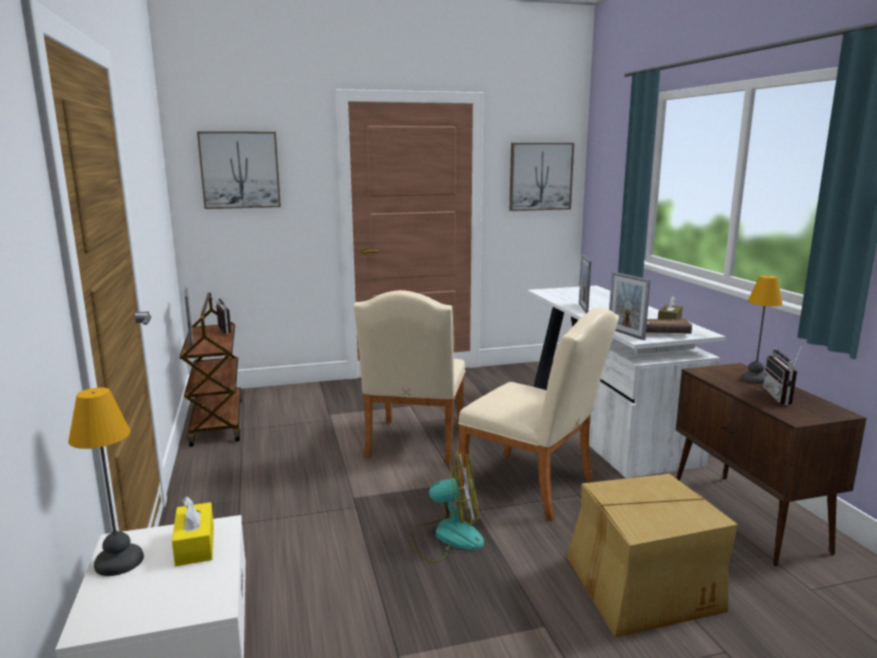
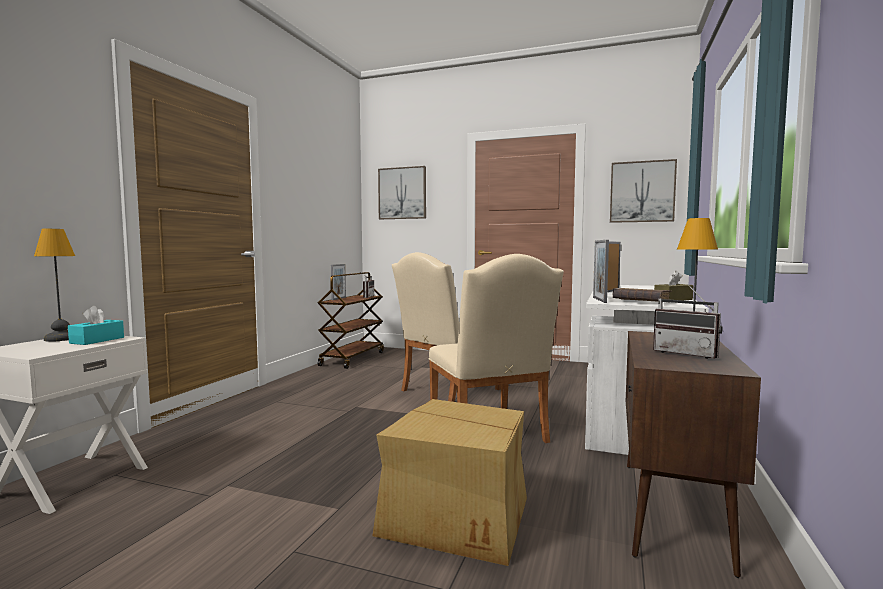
camera: 35 degrees right, 10 degrees down
(195, 545) = (97, 340): yellow tissue box -> turquoise tissue box
(446, 536) = (372, 440): fan -> none
(783, 397) = (687, 354): radio -> radio turned 90 degrees counterclockwise

